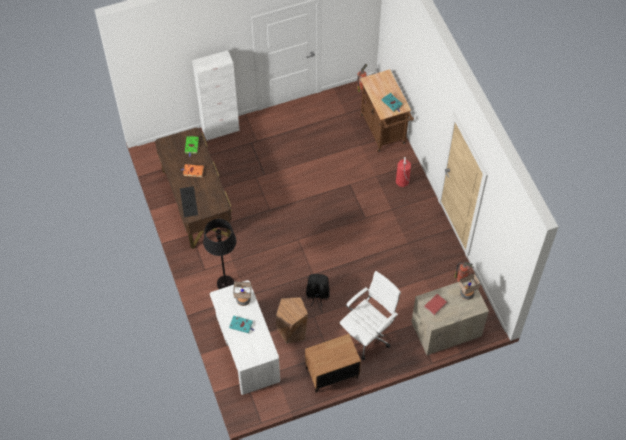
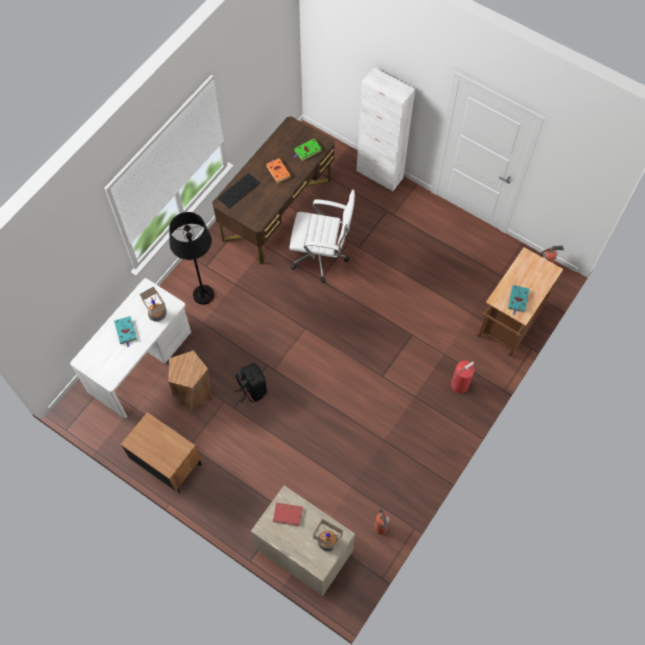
camera: 55 degrees right, 5 degrees up
(368, 335) = (239, 470): white office chair -> white office chair (322, 257)

